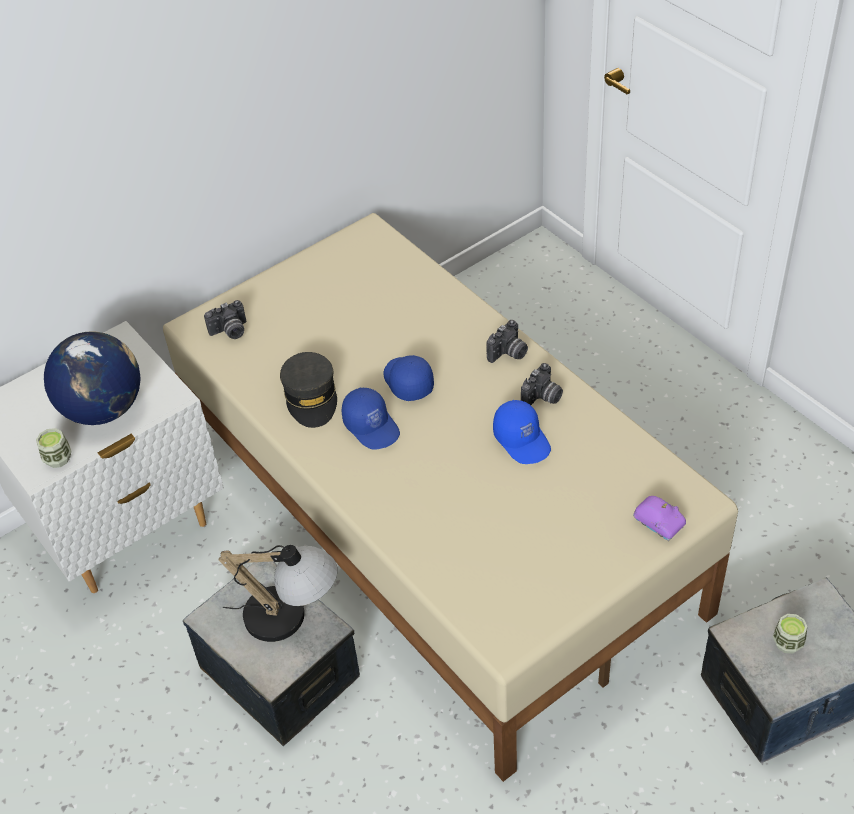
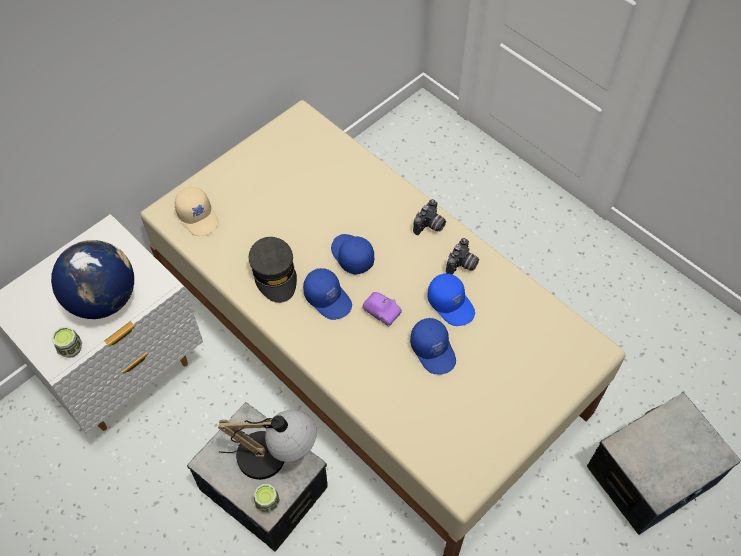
camera: 10 degrees left, 10 degrees up
(230, 332) = (198, 216): camera -> beige cap
(493, 489) = (433, 350): none -> blue cap
(659, 522) = (568, 372): purple toy car -> purple toy car (382, 311)
(787, 643) = (661, 450): cup -> cup (267, 502)

